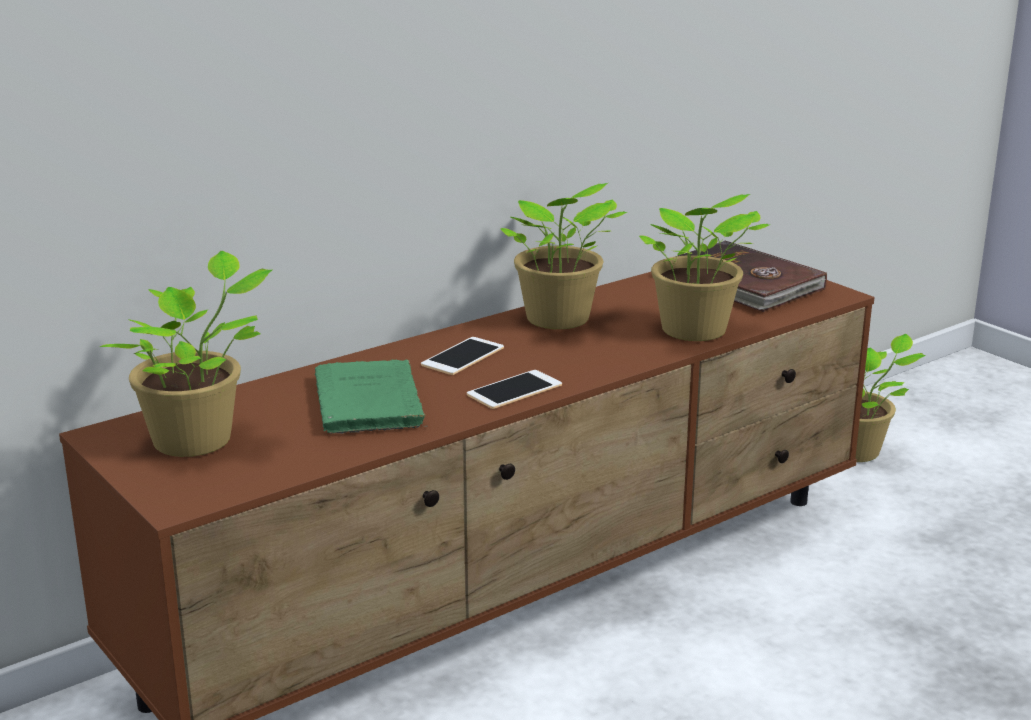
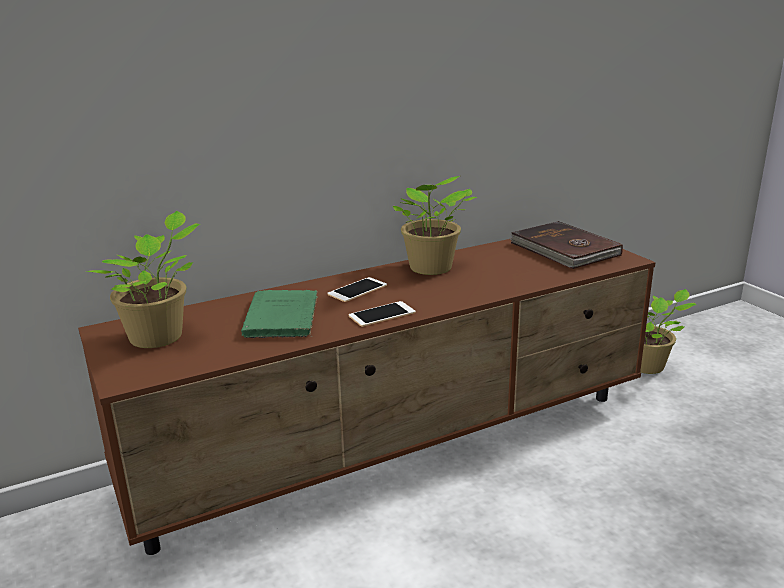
camera: 10 degrees right, 0 degrees up
(694, 332) = (520, 281): potted plant -> none

